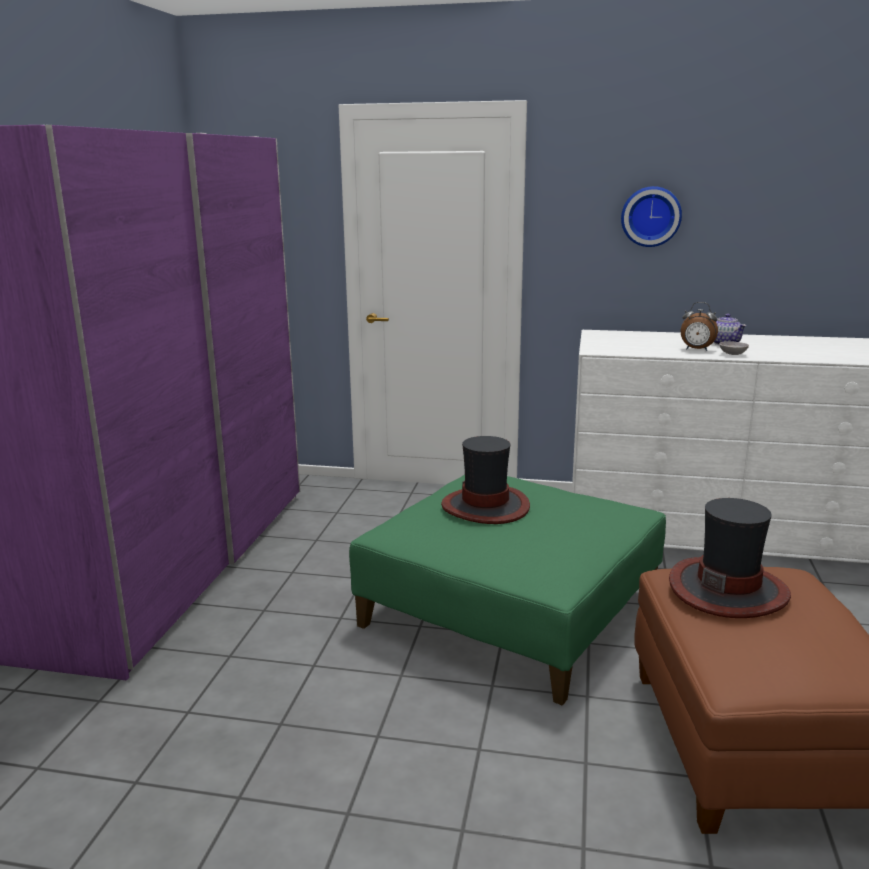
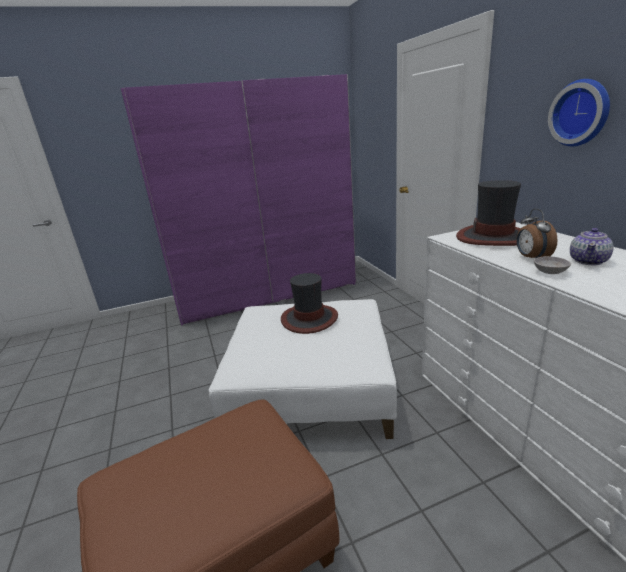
camera: 60 degrees right, 5 degrees up
(510, 609) = (310, 387): green ottoman -> white ottoman
(728, 589) = (234, 440): hat -> hat (493, 237)

